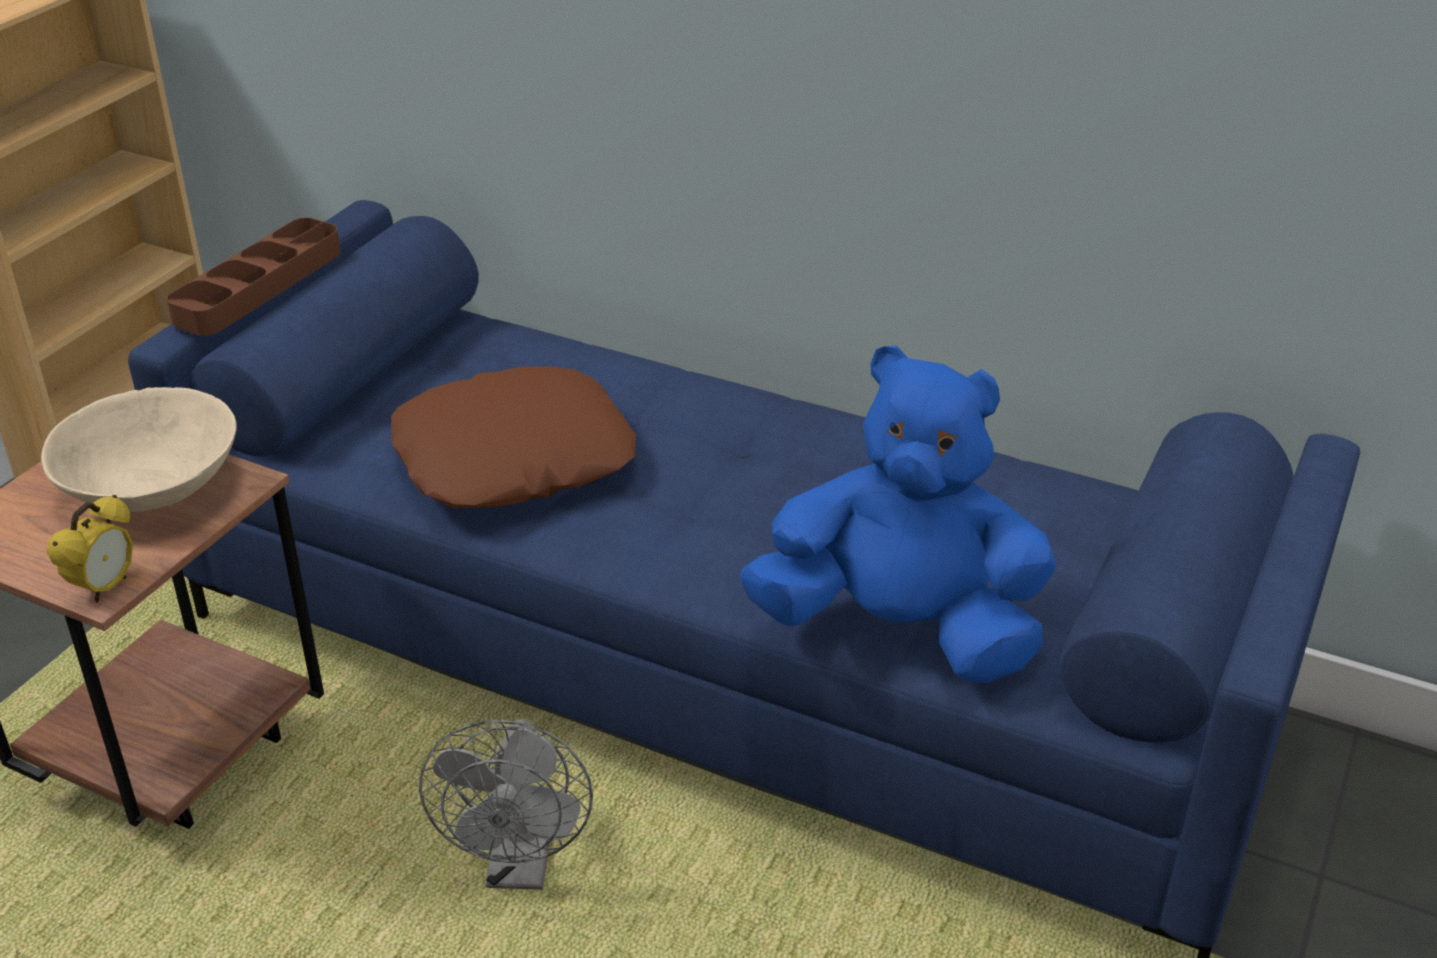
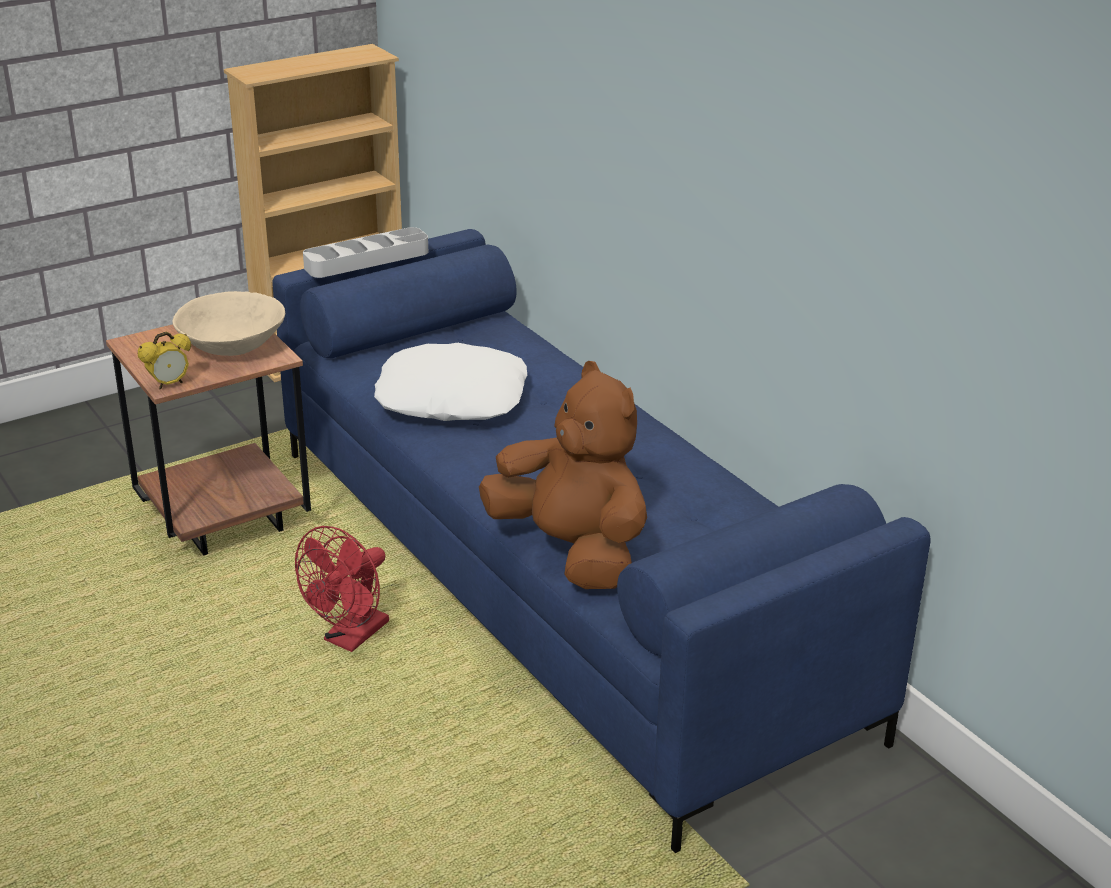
camera: 30 degrees right, 5 degrees down
(259, 286) = (367, 259): brown tray -> grey tray
(513, 457) = (452, 397): brown pillow -> white pillow
(520, 868) = (350, 638): grey fan -> red fan
(900, 631) = (572, 551): blue plush toy -> brown plush toy

